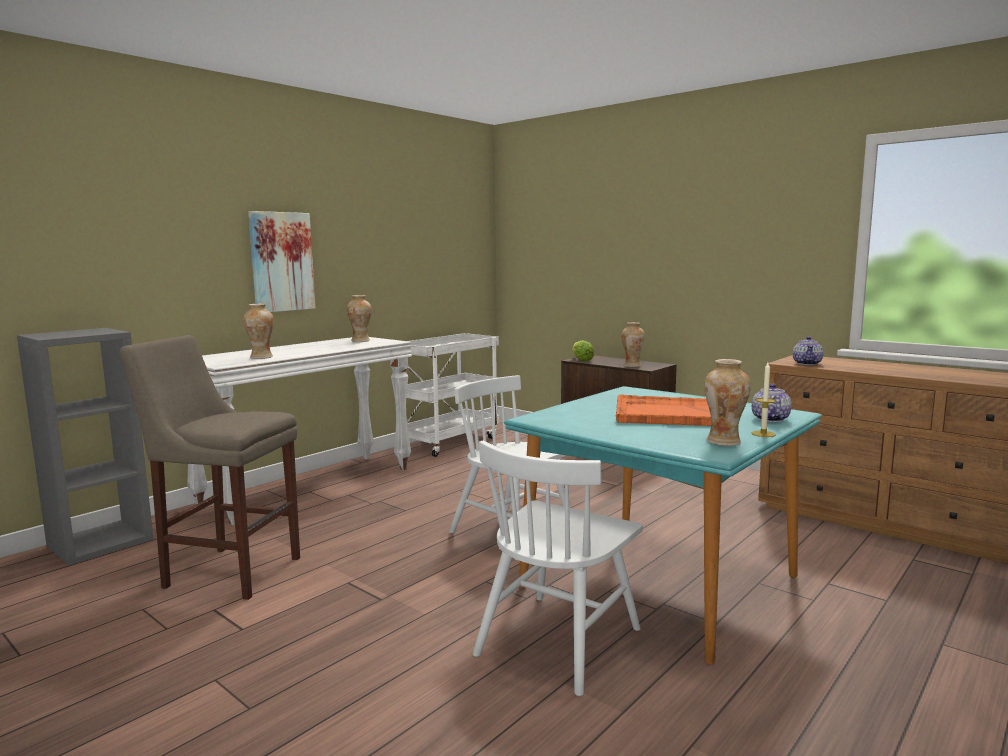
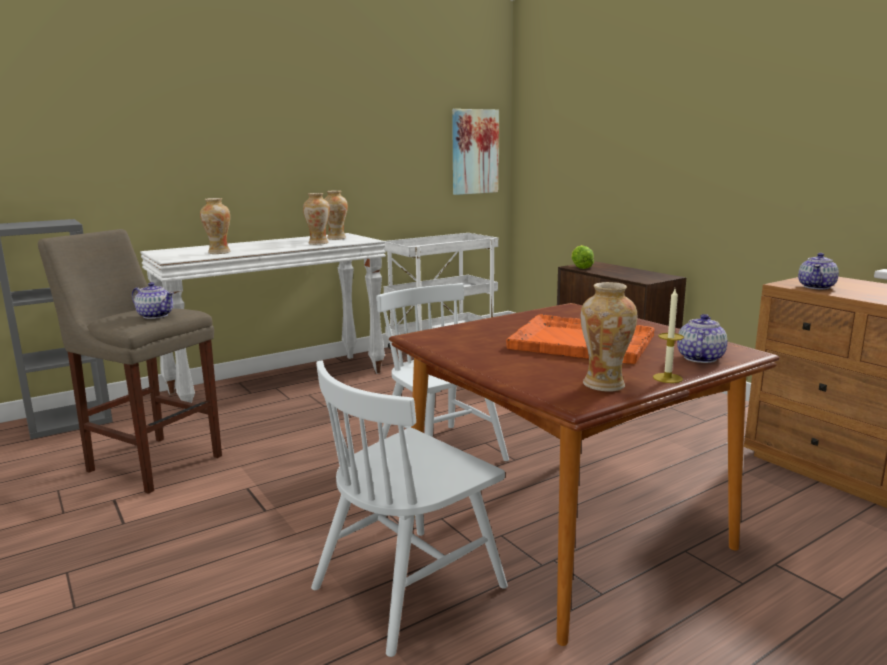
camera: 15 degrees right, 5 degrees up
(246, 418) = (155, 315): none -> teapot
(281, 262) = (257, 155): picture -> picture (474, 152)
(632, 366) = (631, 277): vase -> vase (318, 243)
(658, 581) = (564, 531): turquoise dining table -> brown dining table

